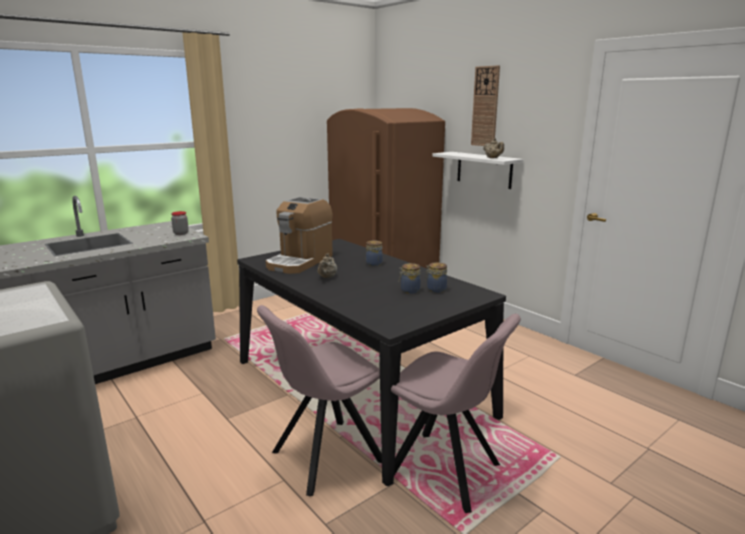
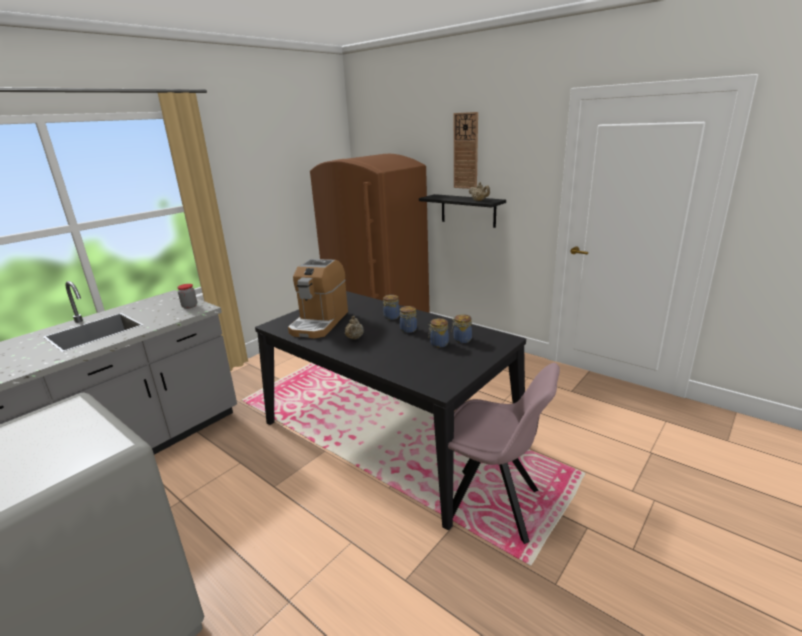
camera: 10 degrees left, 5 degrees up
(326, 456) = (382, 510): pink chair -> none
(385, 276) = (408, 330): none -> jar
(484, 170) = (468, 210): white shelf -> black shelf

